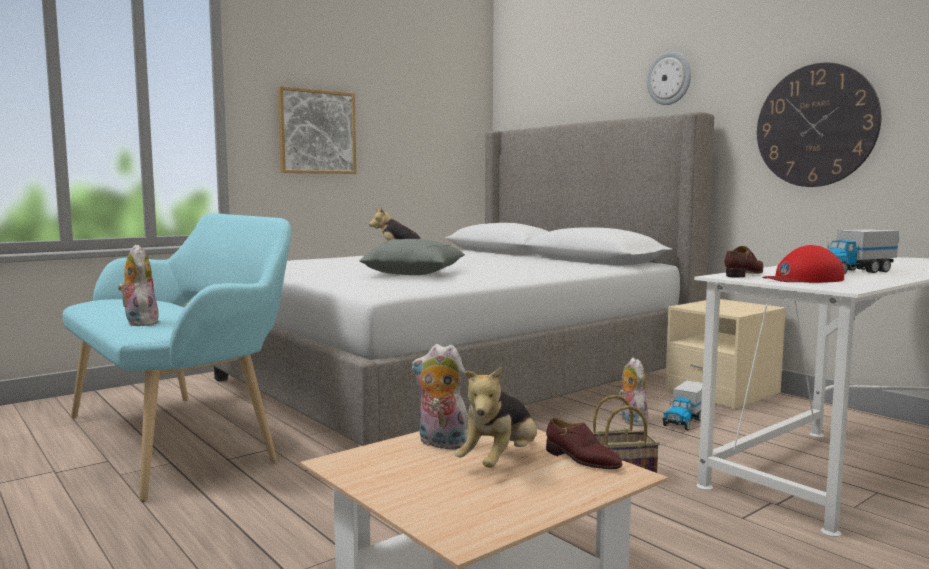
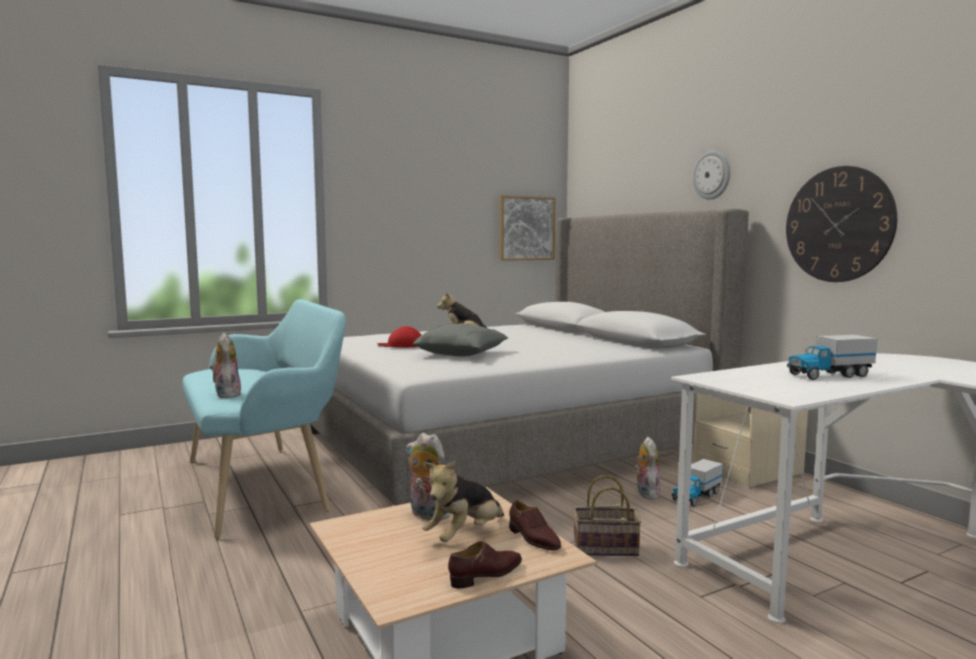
camera: 10 degrees right, 0 degrees up
(317, 132) = (403, 223): picture -> picture (526, 228)
(745, 274) = (720, 376): brown shoe -> brown shoe (486, 575)
(803, 279) = (767, 384): red cap -> red cap (401, 345)

